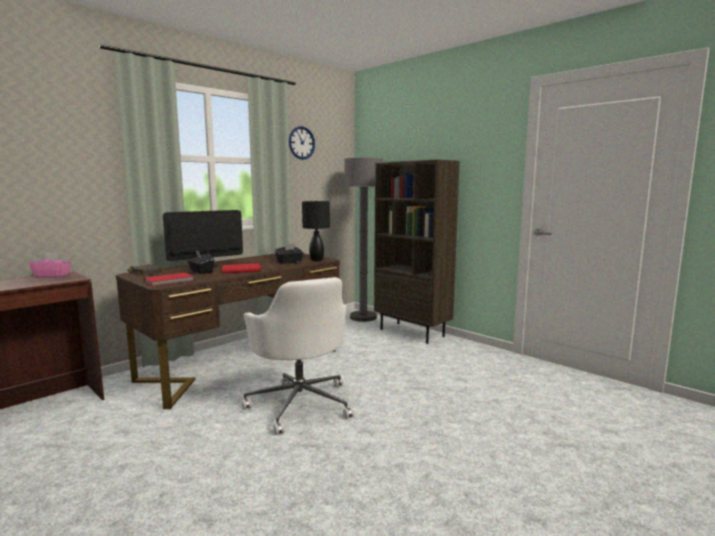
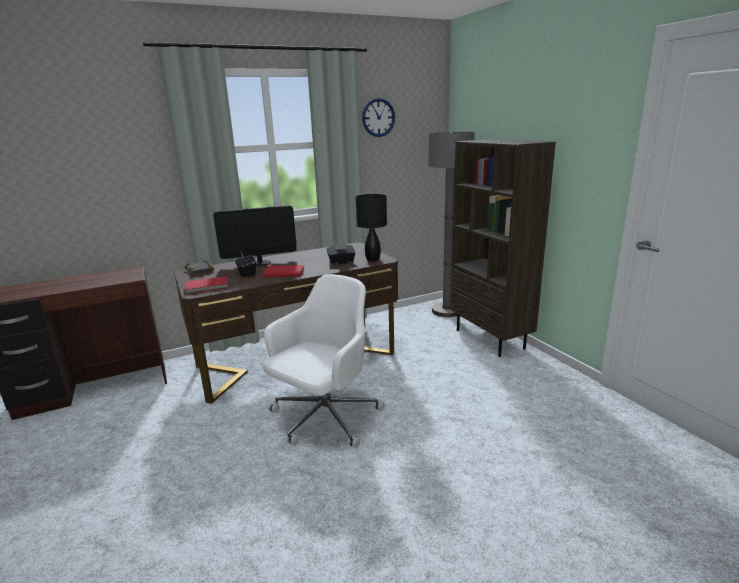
camera: 20 degrees right, 10 degrees up
(52, 276) = (120, 273): pink tissue box -> none
(300, 404) = (324, 418): white office chair -> white office chair turned 135 degrees counterclockwise

